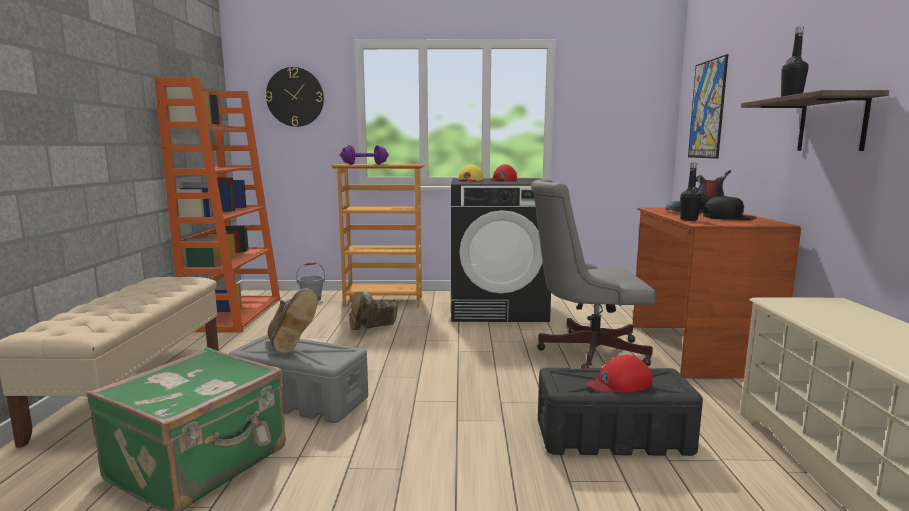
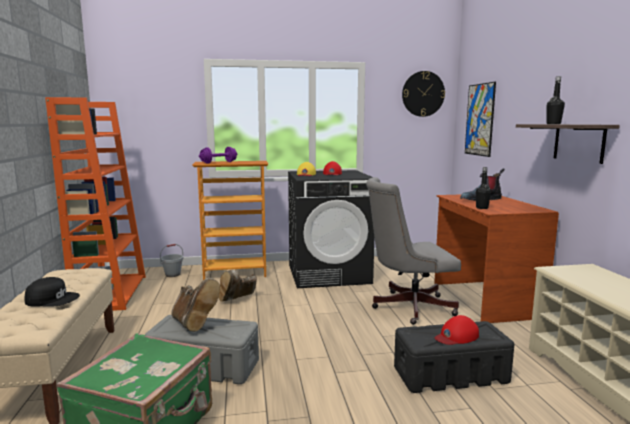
camera: 10 degrees left, 0 degrees up
(295, 97) = (153, 105): wall clock -> wall clock (423, 94)
(728, 217) = (506, 204): black cap -> black cap (52, 299)

